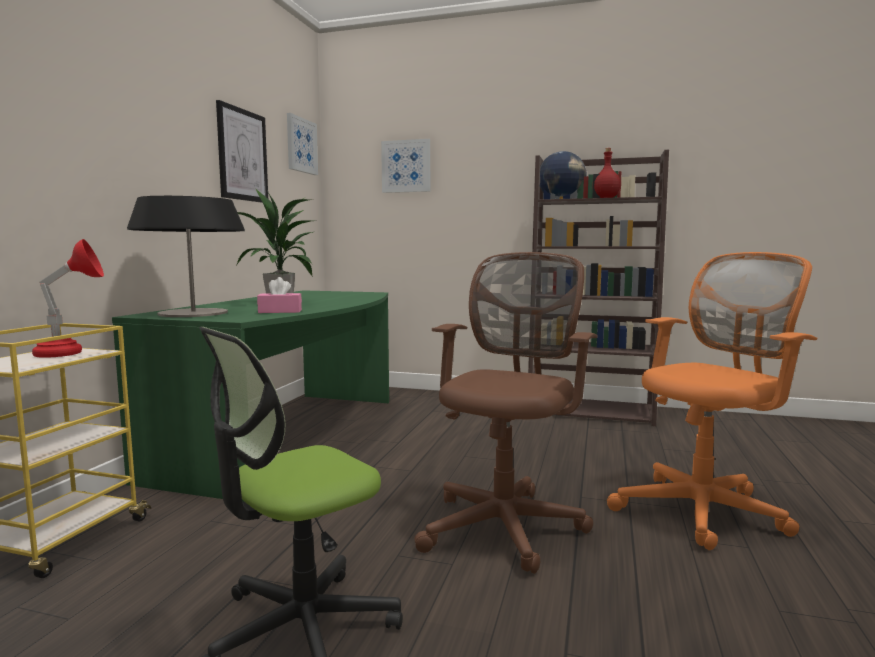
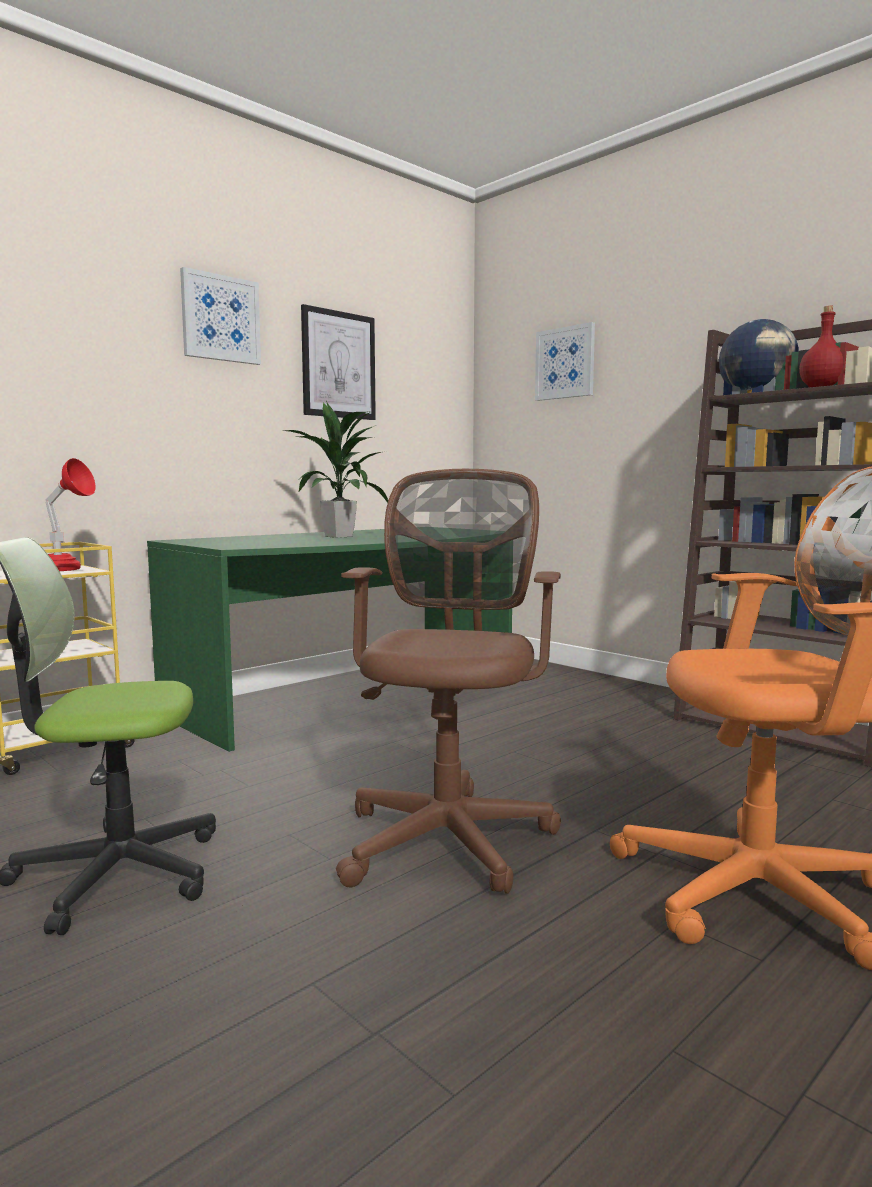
camera: 30 degrees right, 0 degrees up
(193, 313) = (220, 540): table lamp -> none
(280, 311) = (301, 543): pink tissue box -> none
(301, 145) = (437, 347): picture -> picture (220, 318)
(505, 524) = (449, 836): brown office chair -> brown office chair turned 45 degrees counterclockwise

